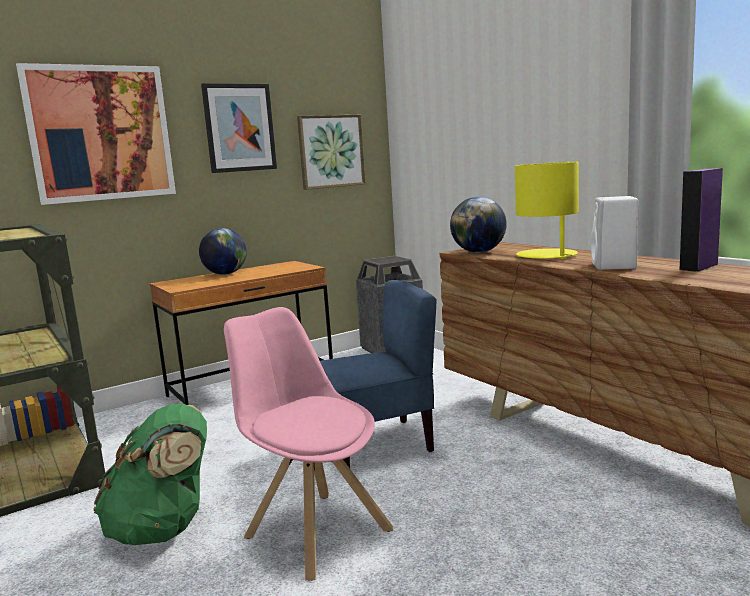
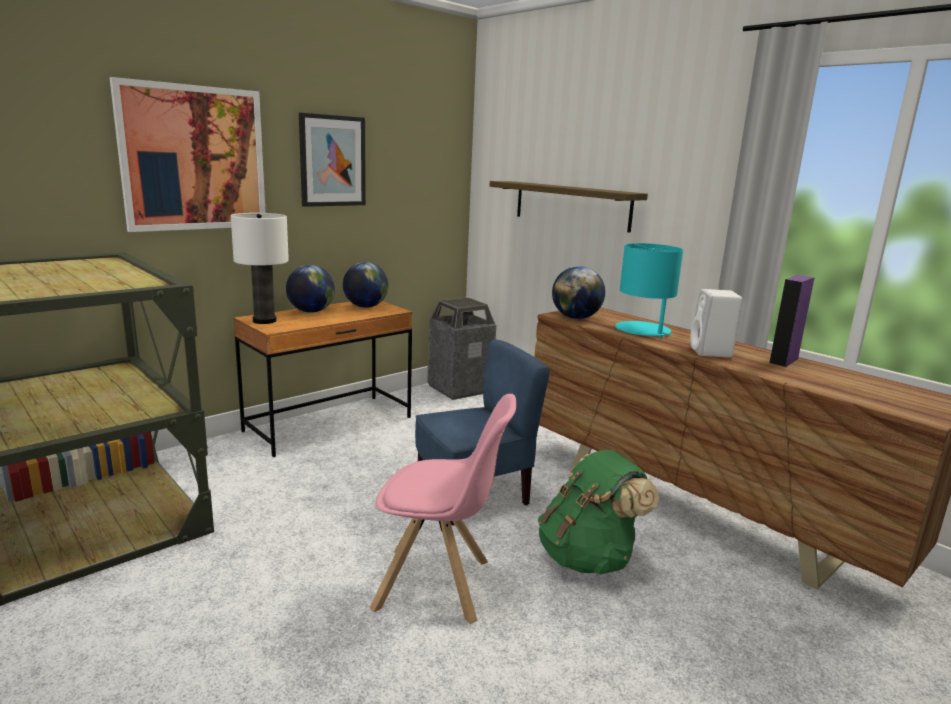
camera: 10 degrees left, 5 degrees up
(164, 528) = (292, 582): green backpack -> green backpack (588, 557)
(176, 283) = (264, 321): none -> white table lamp
(281, 267) = (365, 307): none -> globe
(313, 530) = (439, 585): pink chair -> pink chair turned 150 degrees clockwise
(331, 151) = (417, 190): picture -> none
(479, 144) = (571, 205): none -> shelf
(547, 256) = (643, 330): yellow table lamp -> turquoise table lamp

